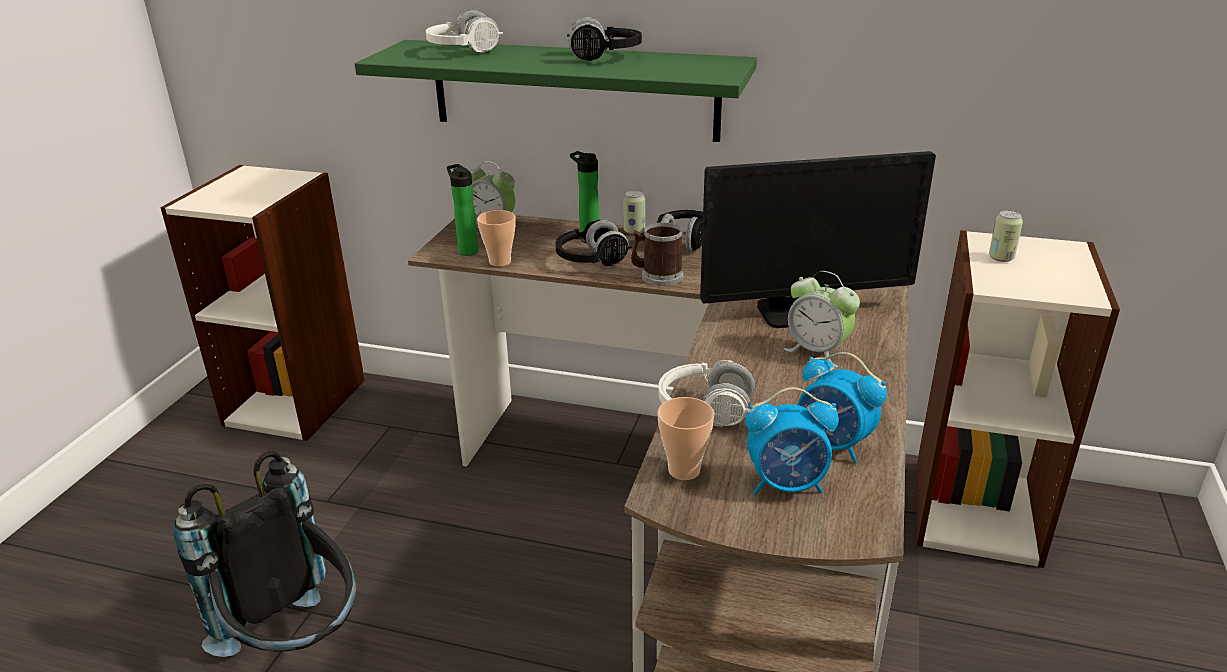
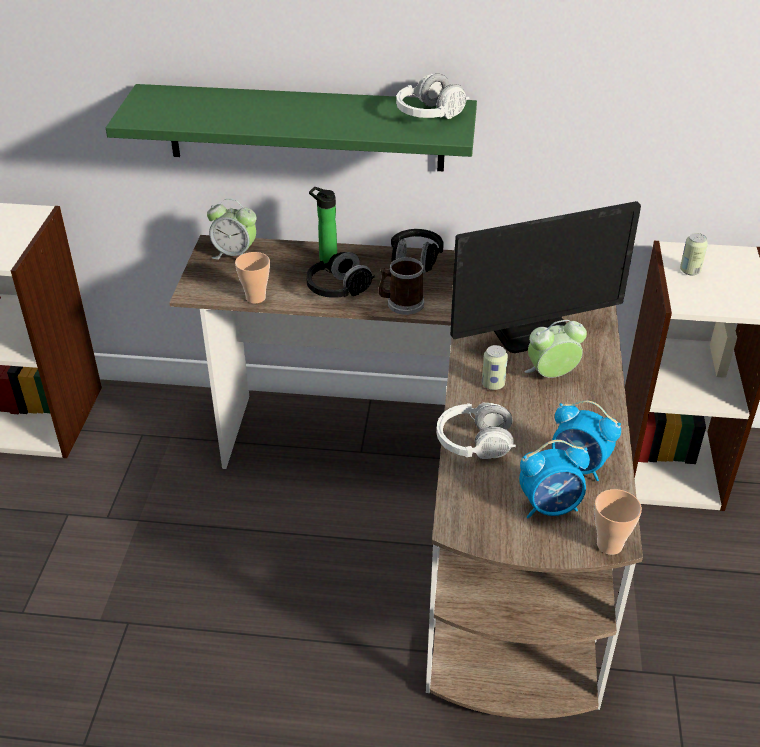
camera: 10 degrees left, 10 degrees up
(297, 645) = (126, 653): black backpack -> none
(464, 51) = (203, 103): white headphones -> white headphones (429, 115)
(467, 250) = (220, 286): bottle -> none
(604, 57) = (340, 107): black headphones -> none
(634, 231) = (367, 251): can -> can (493, 384)
(684, 470) = (470, 502): cup -> cup (609, 545)
(817, 351) = (551, 375): alarm clock -> alarm clock turned 135 degrees clockwise

